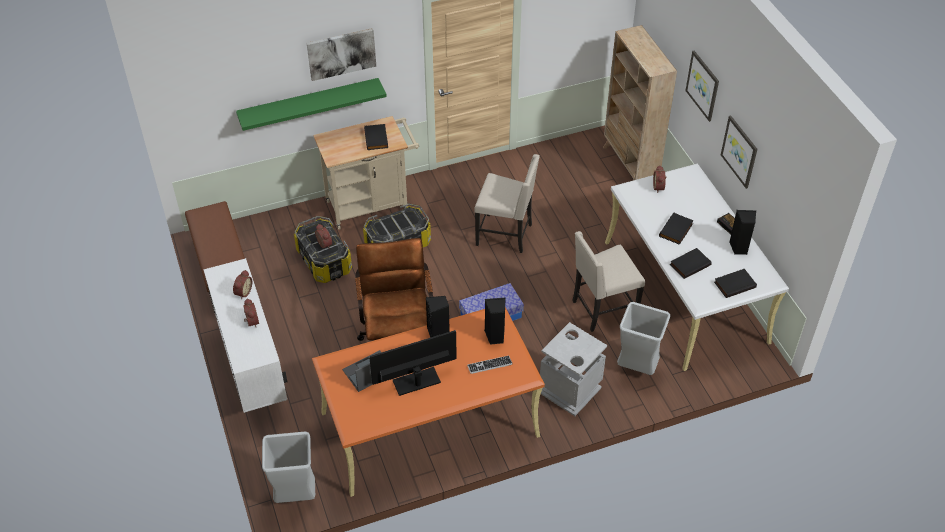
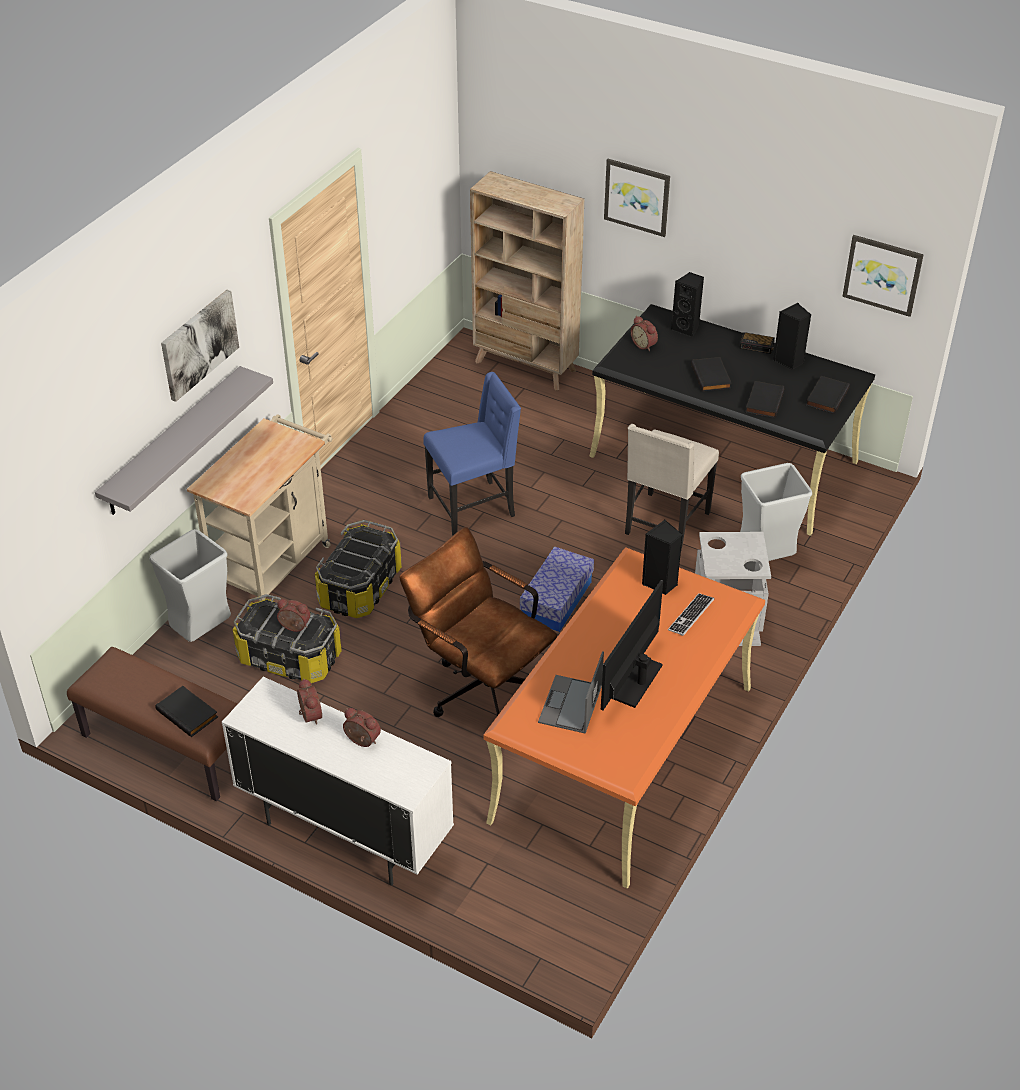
camera: 40 degrees left, 5 degrees down
(295, 496) = (565, 934): grey trash can -> grey trash can (202, 633)
(309, 103) = (173, 441): green shelf -> grey shelf
(377, 138) = (276, 452): black book -> black book (188, 713)
(438, 334) = (598, 618): black speaker -> black speaker (686, 328)
(505, 234) = (473, 507): beige chair -> blue chair
(685, 291) = (724, 459): white desk -> black desk
(740, 151) = (734, 248): picture -> picture (882, 274)

